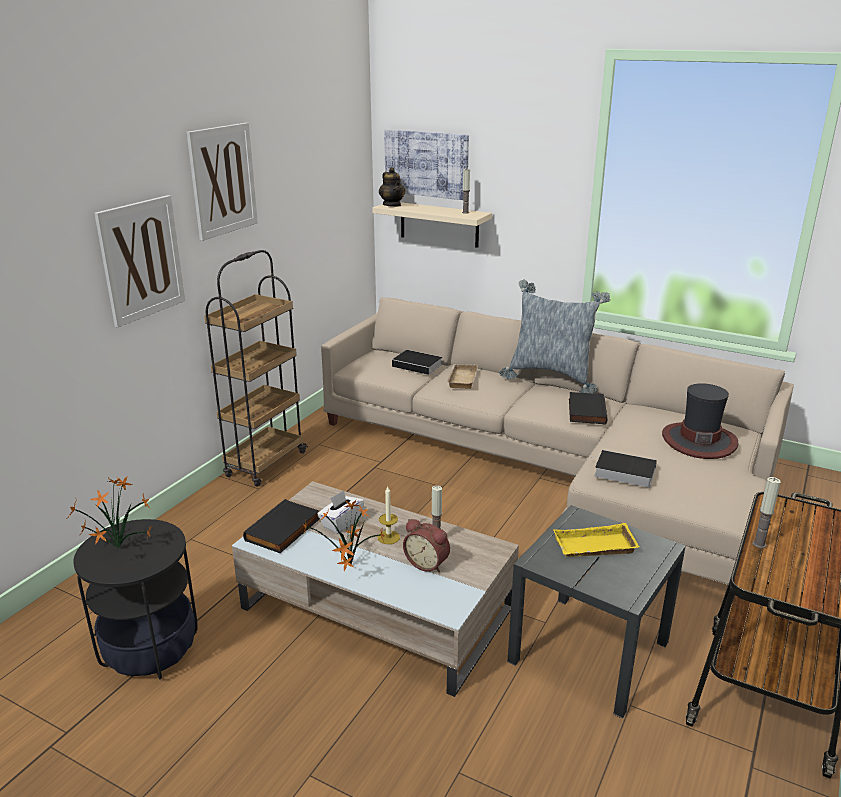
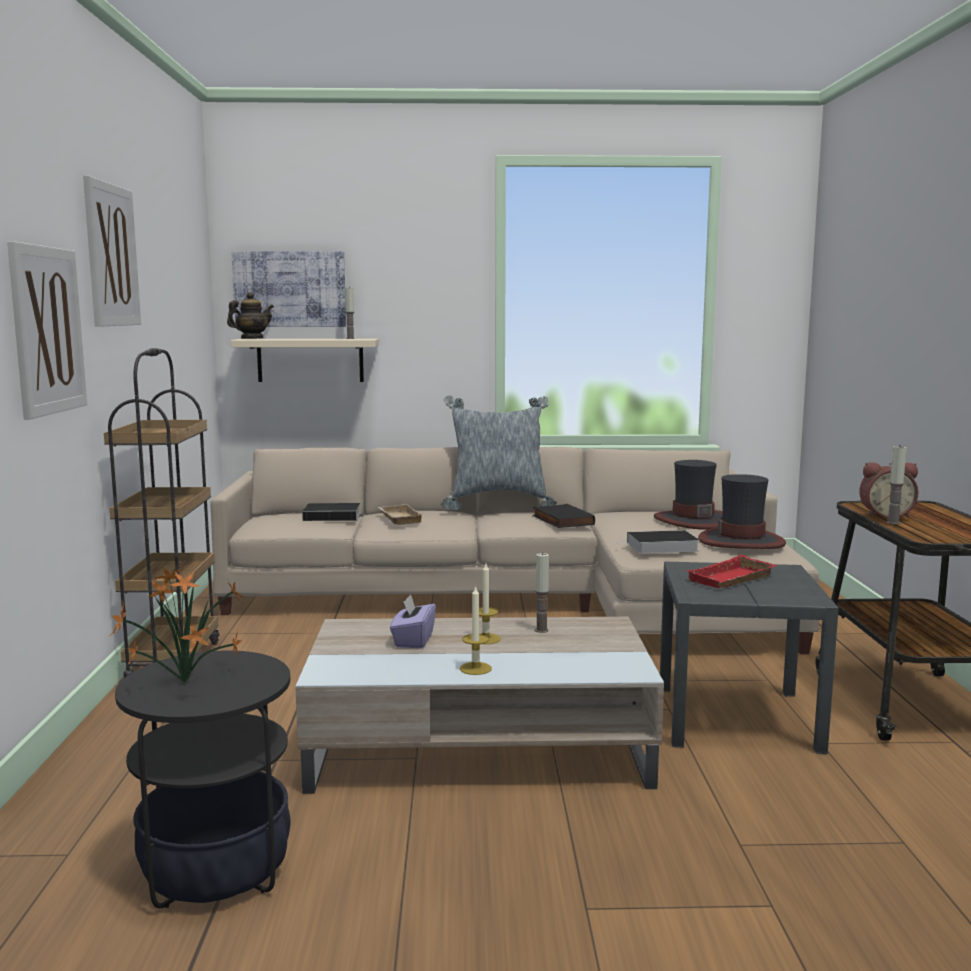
camera: 30 degrees left, 15 degrees down
(283, 530) = (349, 660): black book -> none
(341, 523) = (413, 640): white tissue box -> purple tissue box
(349, 567) = (475, 668): potted plant -> candle
(392, 205) = (251, 339): teapot -> teapot turned 75 degrees counterclockwise
(427, 563) = (558, 646): alarm clock -> alarm clock (885, 515)
(594, 548) = (732, 580): yellow tray -> red tray
(707, 483) = (741, 541): none -> hat

